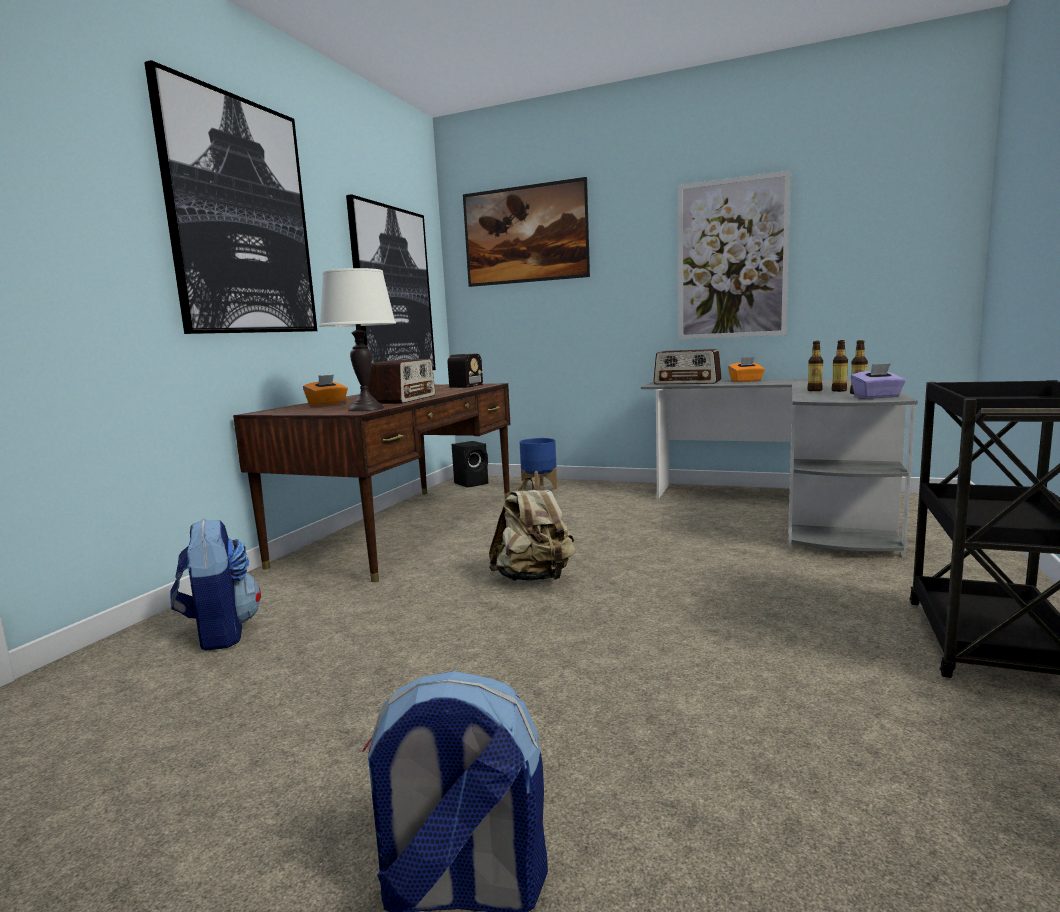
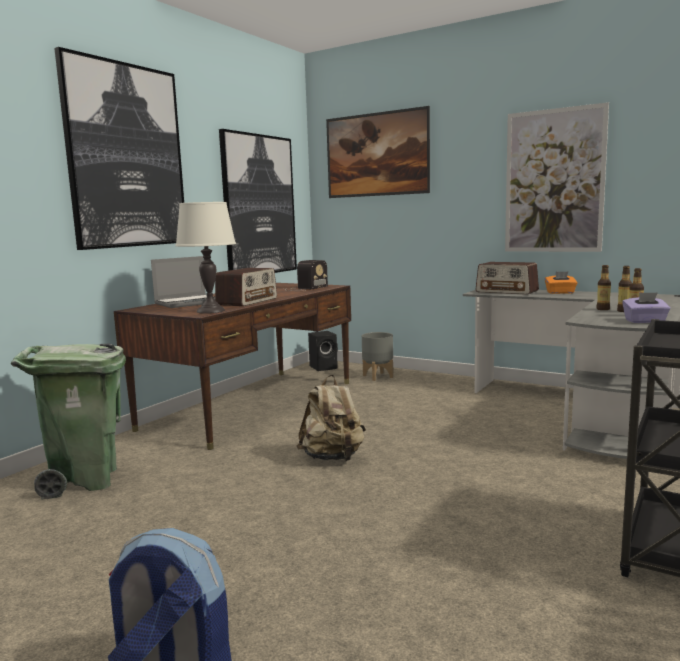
camera: 10 degrees right, 0 degrees up
(220, 633) = (85, 480): backpack -> green trash can
(327, 404) = (189, 303): orange tissue box -> laptop
(540, 489) = (378, 376): blue planter -> grey planter

